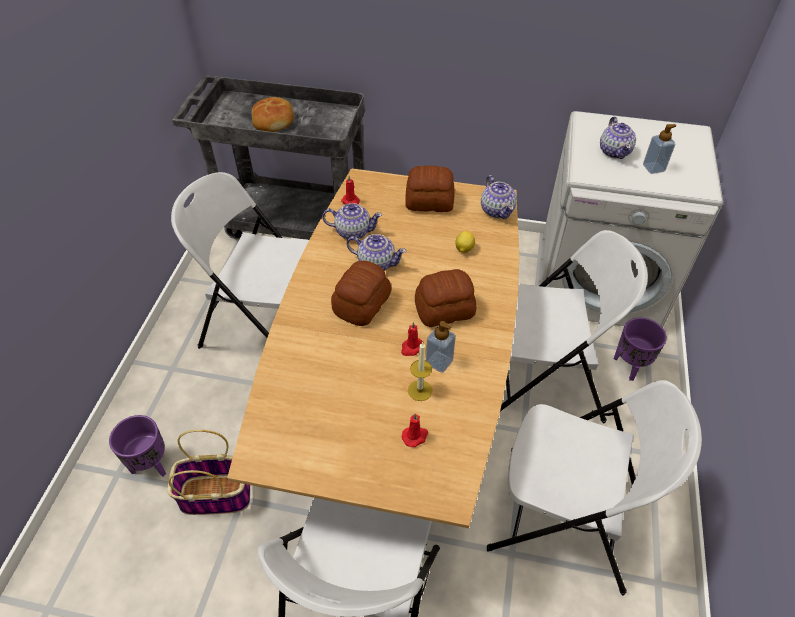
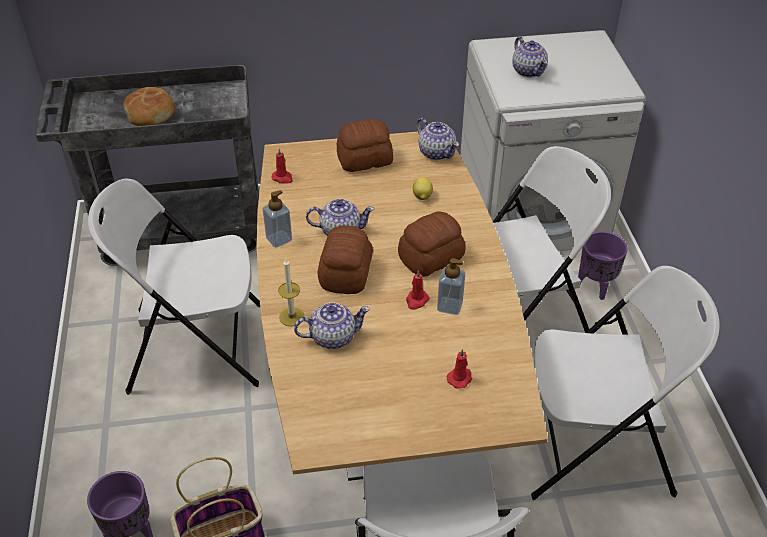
camera: 20 degrees left, 5 degrees down
(352, 231) = (299, 206): teapot -> teapot (332, 337)
(420, 390) = (444, 336): candle -> candle (291, 317)
(653, 168) = (571, 79): soap dispenser -> soap dispenser (279, 239)

